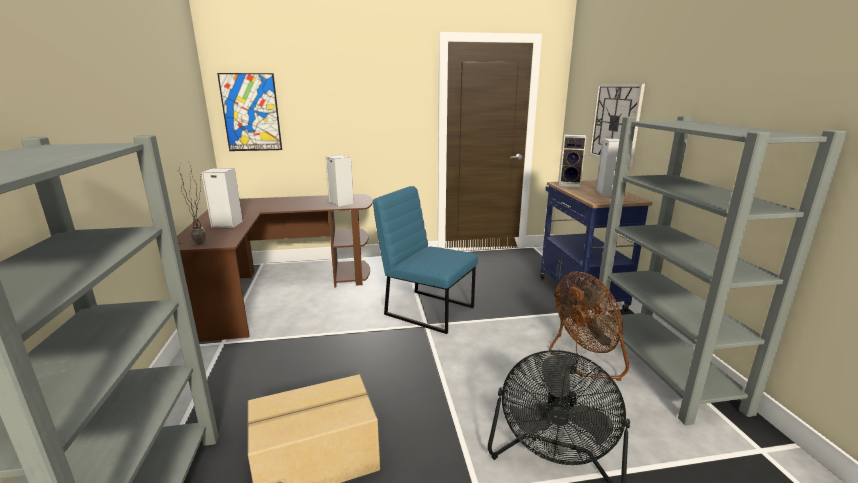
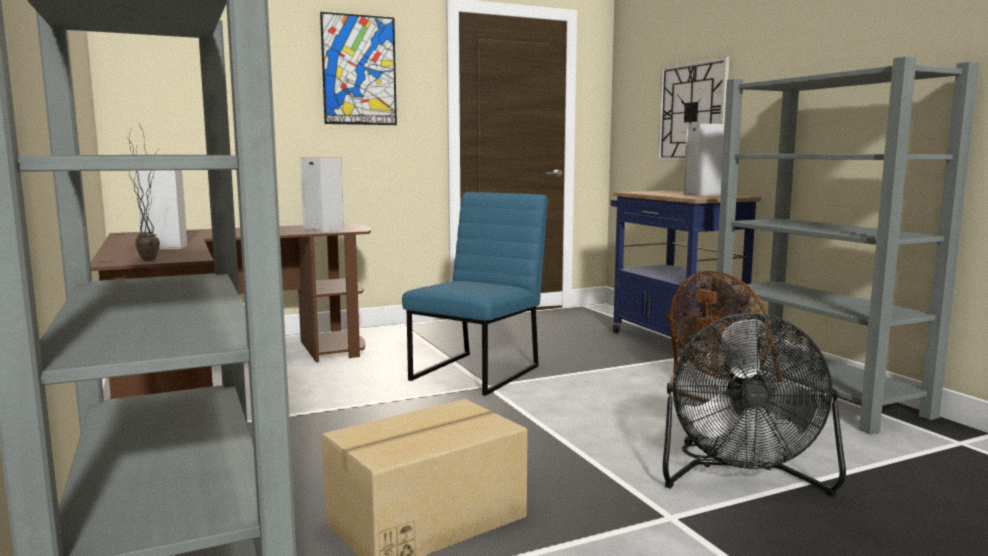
camera: 15 degrees left, 10 degrees down
(251, 112) = (166, 98): picture -> picture (359, 70)
(427, 309) = (478, 372): blue chair -> blue chair turned 105 degrees clockwise
(570, 184) = (647, 192): speaker -> none

